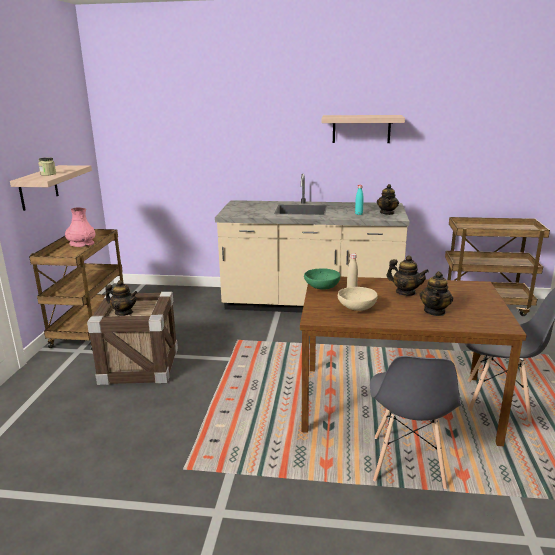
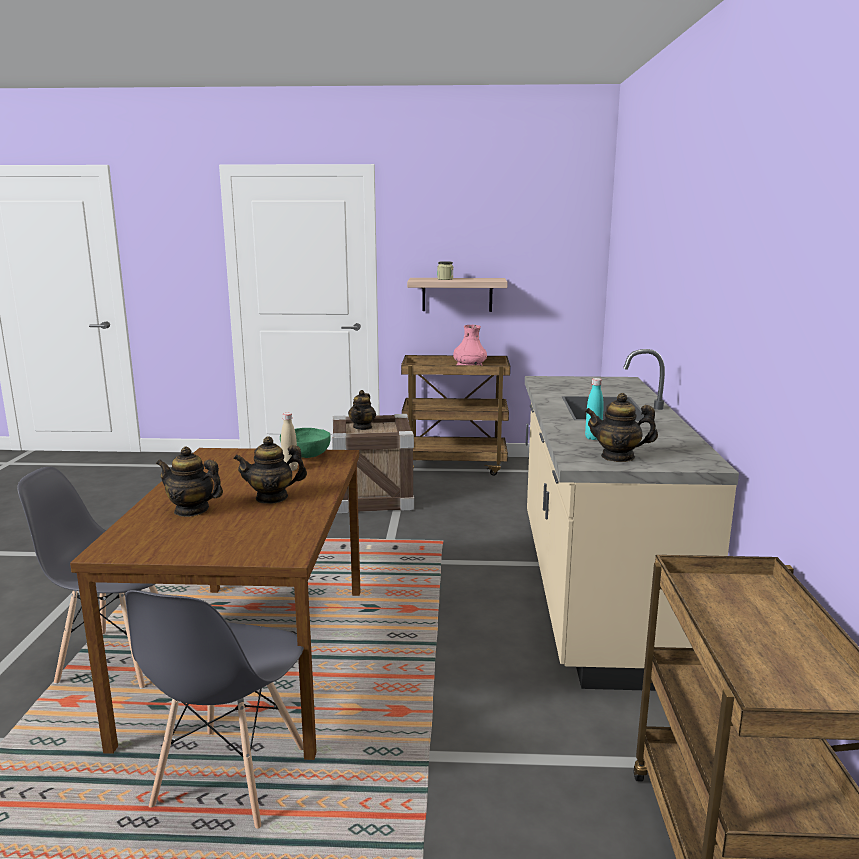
camera: 85 degrees right, 5 degrees down
(356, 309) = (226, 470): beige bowl -> none
(361, 129) = (728, 277): shelf -> none
(405, 292) = (272, 497): teapot -> teapot turned 45 degrees clockwise

